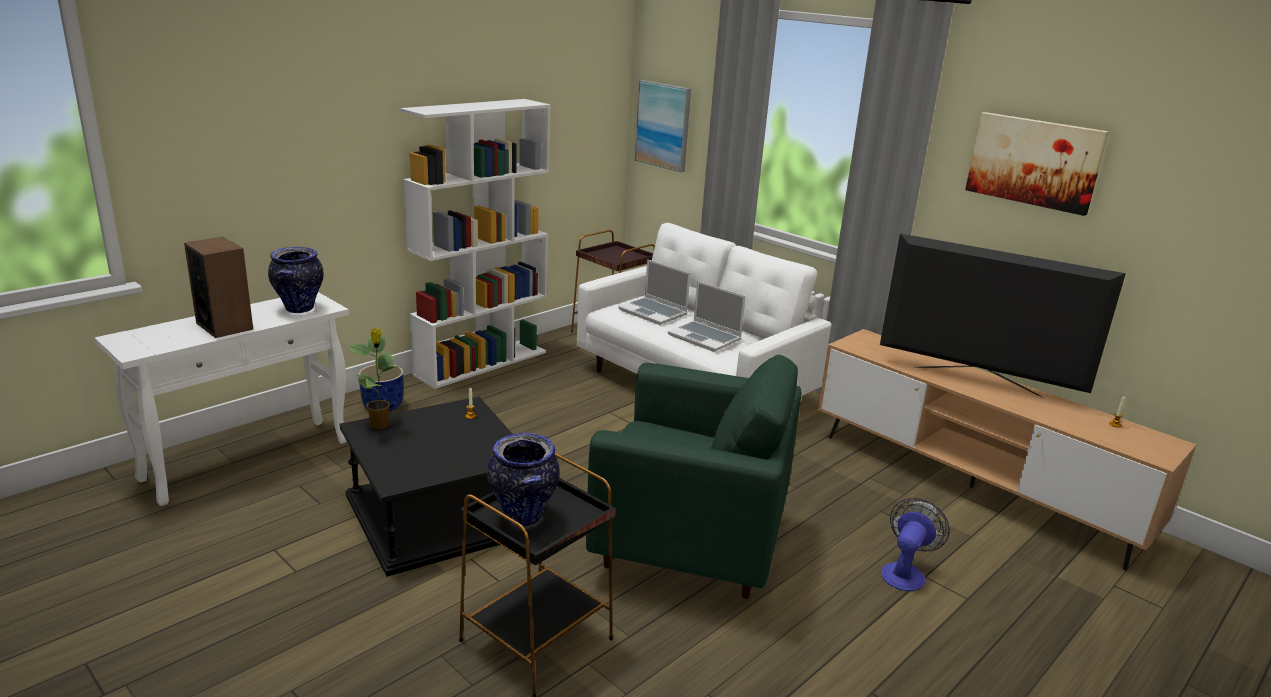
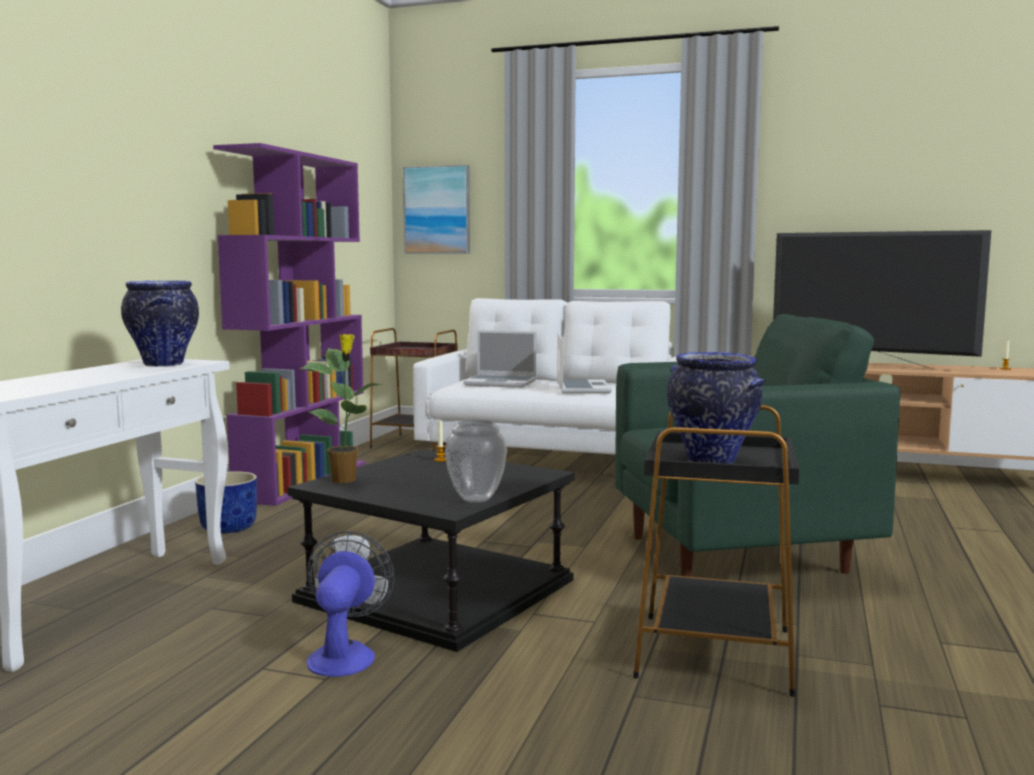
camera: 25 degrees left, 15 degrees down
(225, 326) = (82, 378): speaker -> none
(424, 475) = (475, 499): none -> vase
(481, 363) = (303, 480): white bookcase -> purple bookcase
(705, 337) = (581, 388): laptop -> laptop turned 105 degrees counterclockwise
(905, 572) = (933, 528): fan -> fan (344, 654)
(976, 382) = (870, 366): television -> television turned 150 degrees counterclockwise
(1034, 162) = (857, 163): picture -> none

